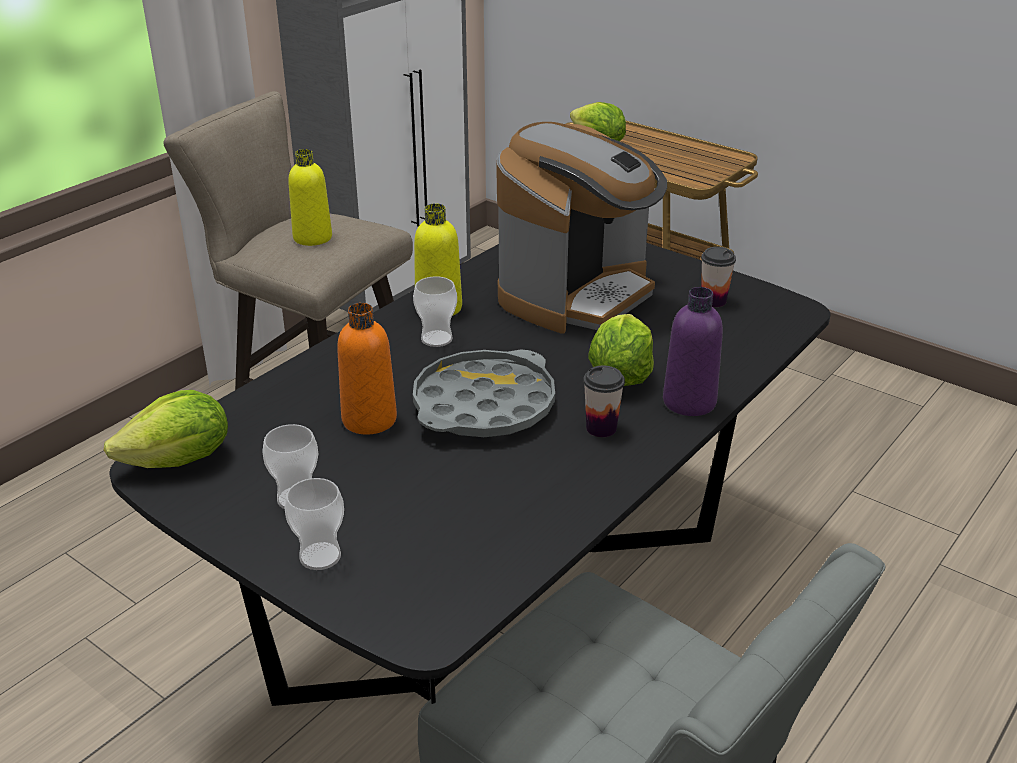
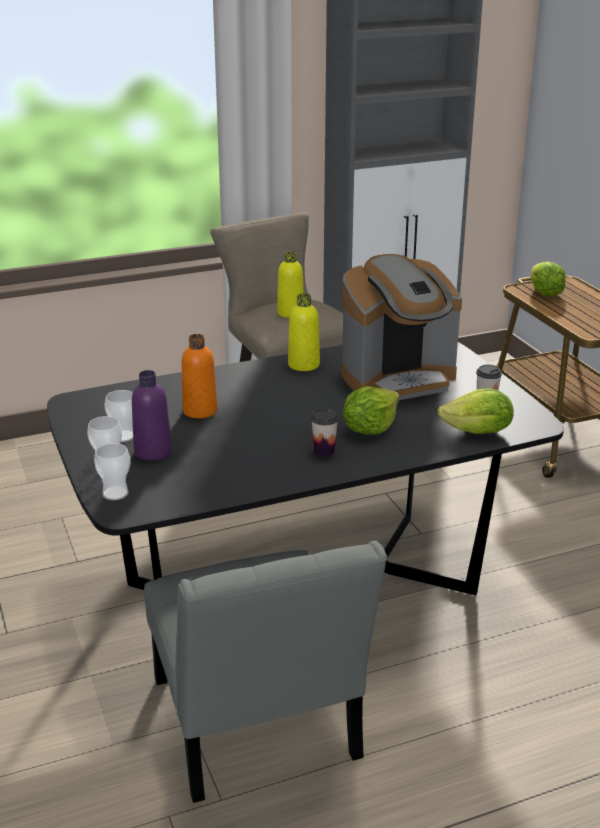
camera: 30 degrees right, 5 degrees down
(180, 461) = (86, 403): lettuce -> lettuce (478, 432)
(436, 339) = (283, 381): cup -> cup (115, 493)
(484, 405) = (270, 421): grey tray -> none
(689, 402) = (395, 454): purple bottle -> purple bottle (153, 451)

